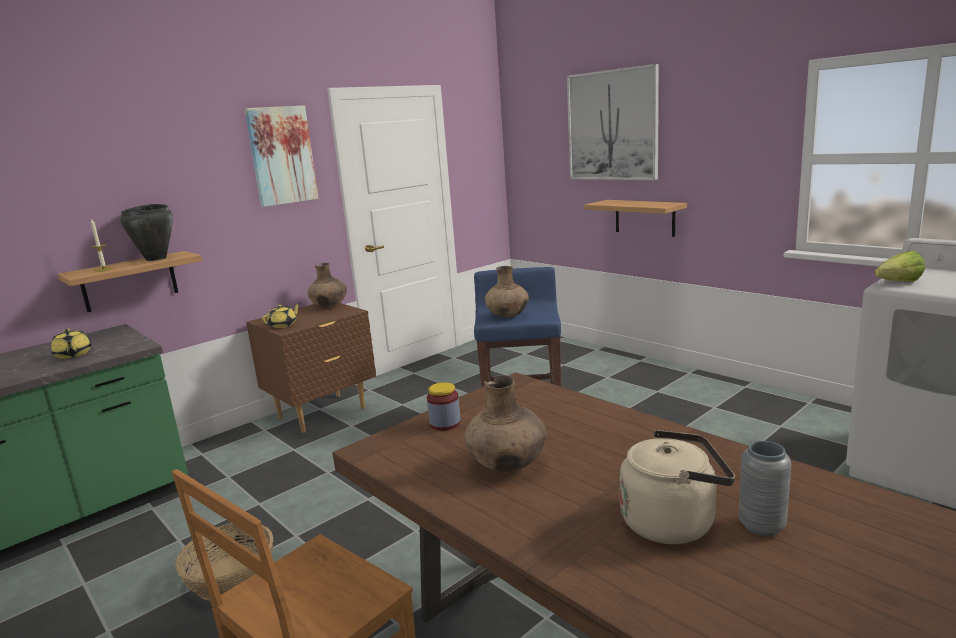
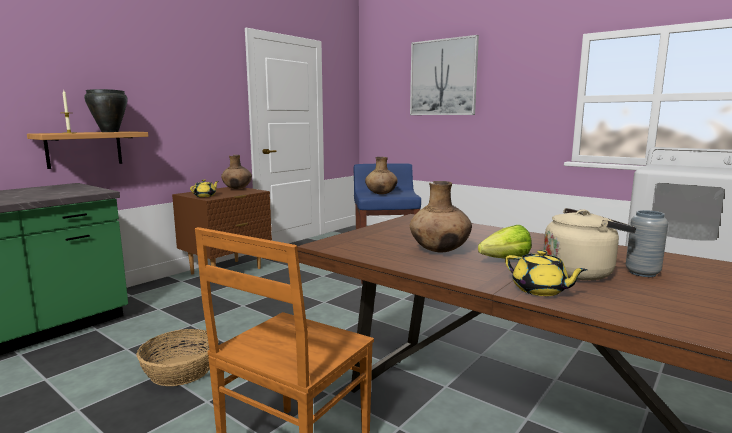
camera: 10 degrees left, 5 degrees down
(73, 355) = (42, 194): yellow teapot -> yellow teapot (540, 290)
(281, 155) = (209, 71): picture -> none
(445, 423) = (376, 234): jar -> none
(644, 217) = (464, 141): shelf -> none
(894, 283) = (652, 168): lettuce -> lettuce (500, 261)

